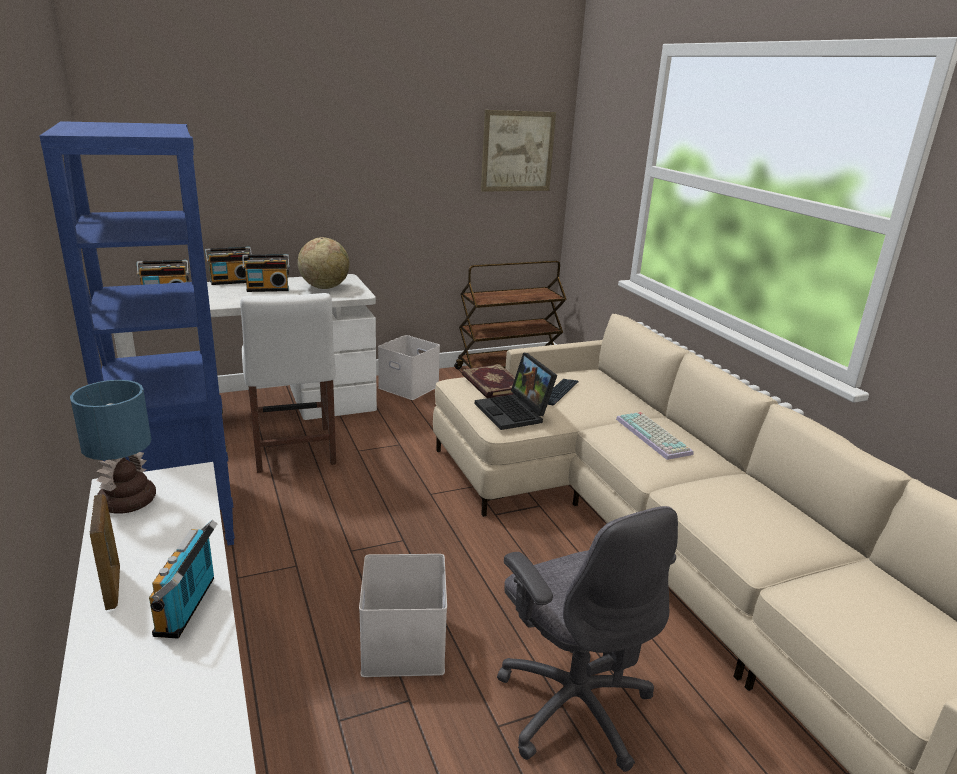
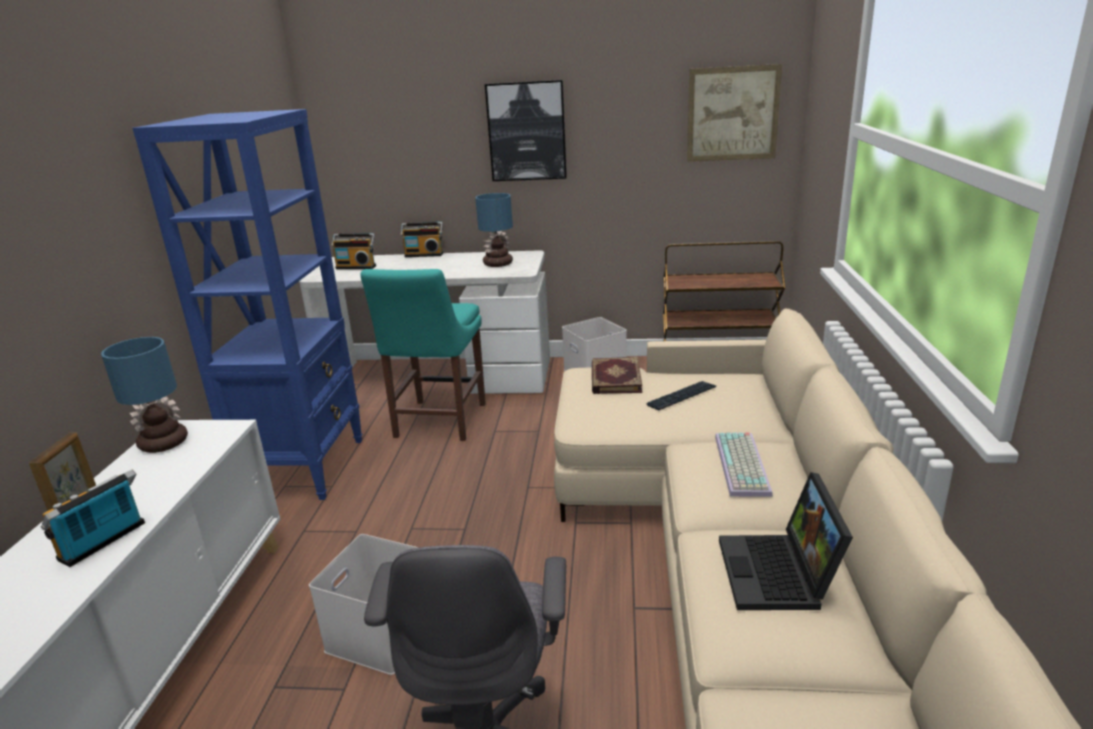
camera: 30 degrees right, 0 degrees up
(268, 289) = (446, 263): radio -> none
(293, 451) = (438, 422): white chair -> turquoise chair
(324, 287) = (498, 263): globe -> table lamp
(339, 157) = (527, 131): none -> picture
(515, 413) = (608, 413): laptop -> laptop (780, 575)

